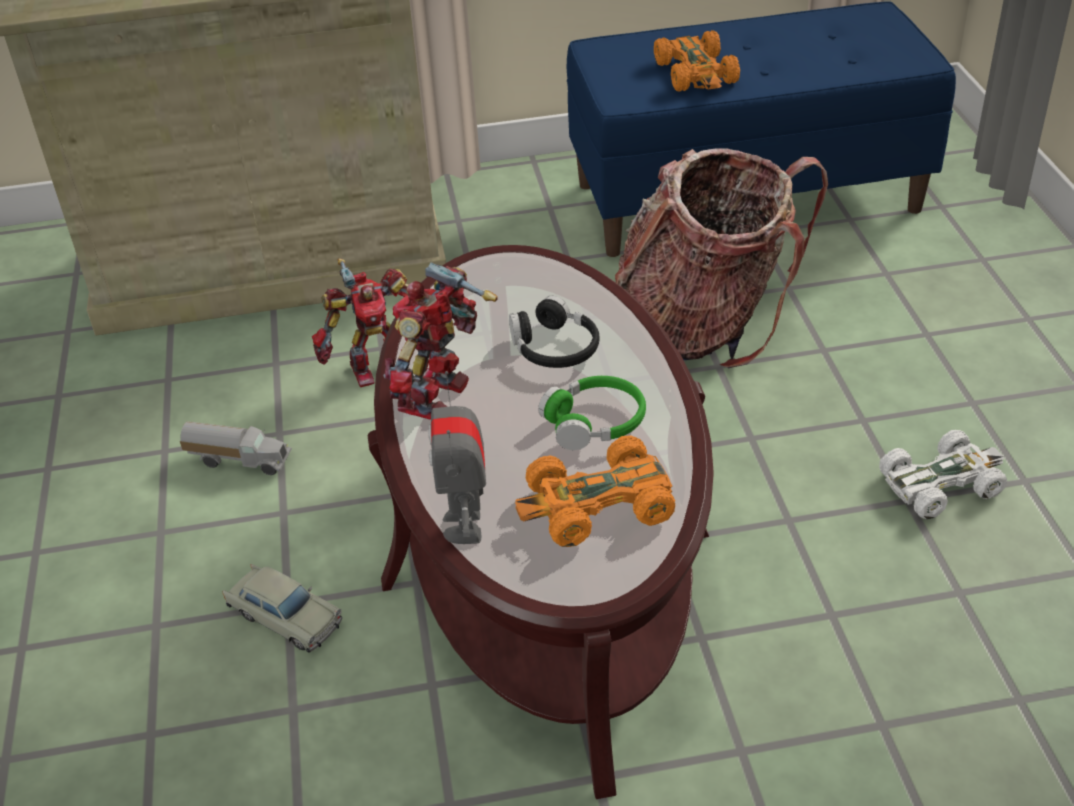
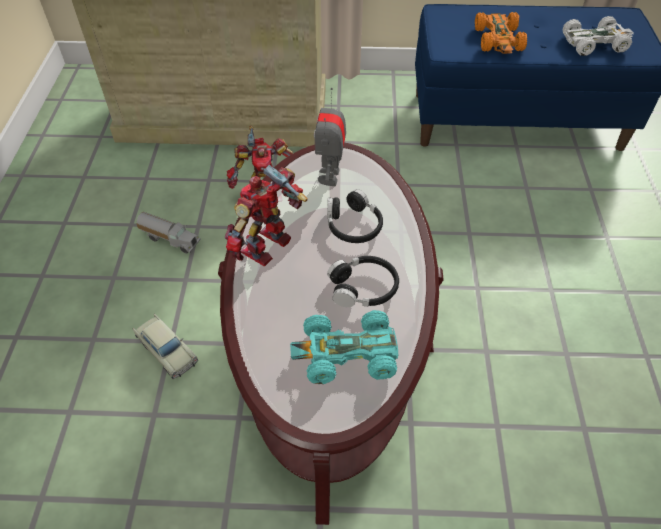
camera: 10 degrees right, 10 degrees up
(465, 525) = (257, 350): toy robot -> toy robot (330, 176)
(595, 422) = (363, 288): green headphones -> black headphones
(597, 506) = (346, 354): orange toy car -> turquoise toy car
(705, 326) = (468, 204): backpack -> none
(941, 484) = (591, 346): white toy car -> white toy car (594, 43)

